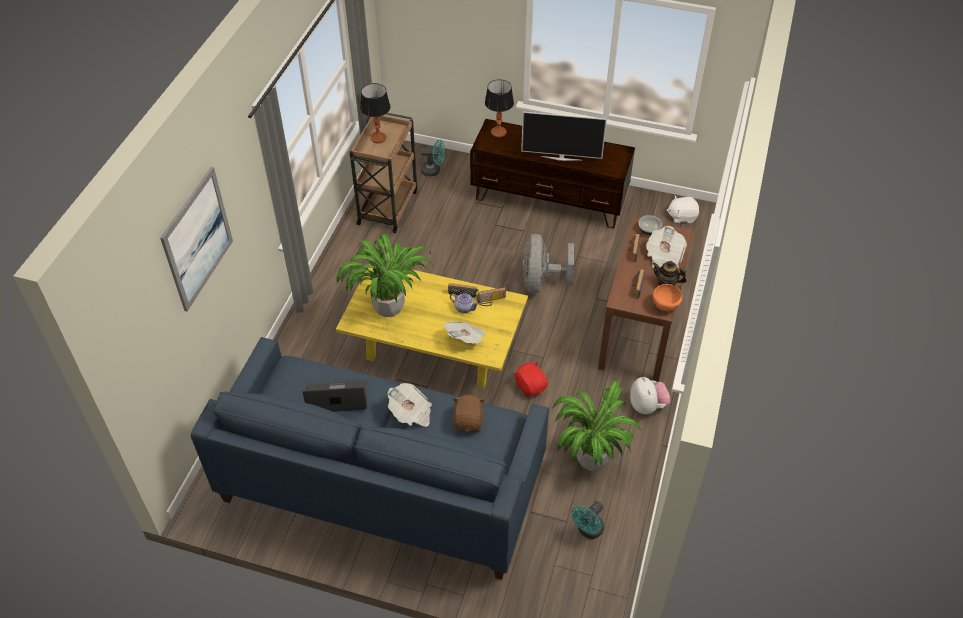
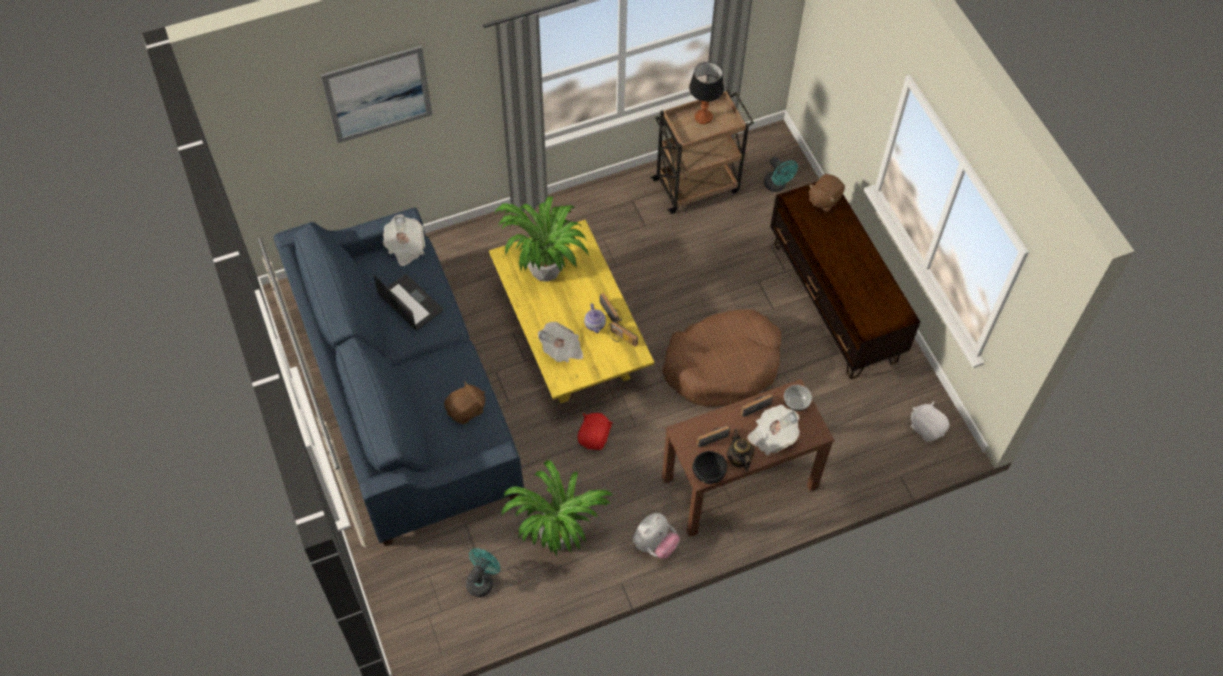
camera: 50 degrees right, 10 degrees up
(411, 413) = (439, 364): newspaper -> newspaper (405, 247)
(499, 132) = (824, 199): table lamp -> brown plush toy
(541, 282) = (723, 365): grey fan -> brown dog bed
(561, 157) = (841, 271): television -> none
(588, 531) = (482, 580): turquoise fan -> turquoise fan turned 120 degrees clockwise
(665, 307) = (708, 474): orange bowl -> black bowl

